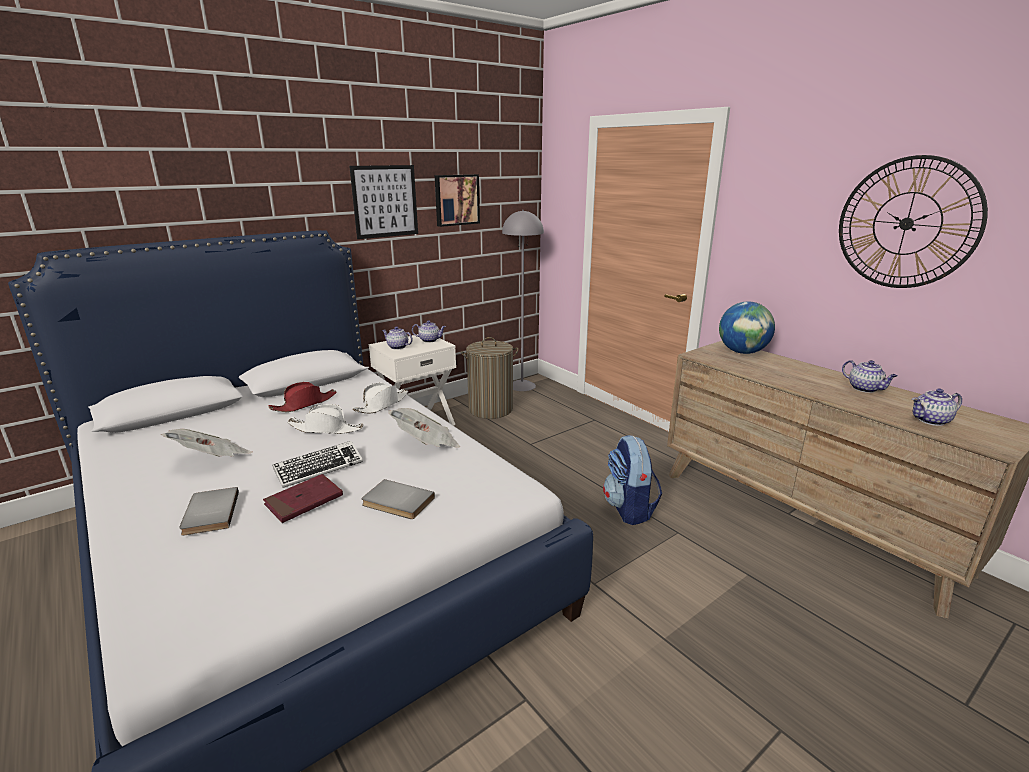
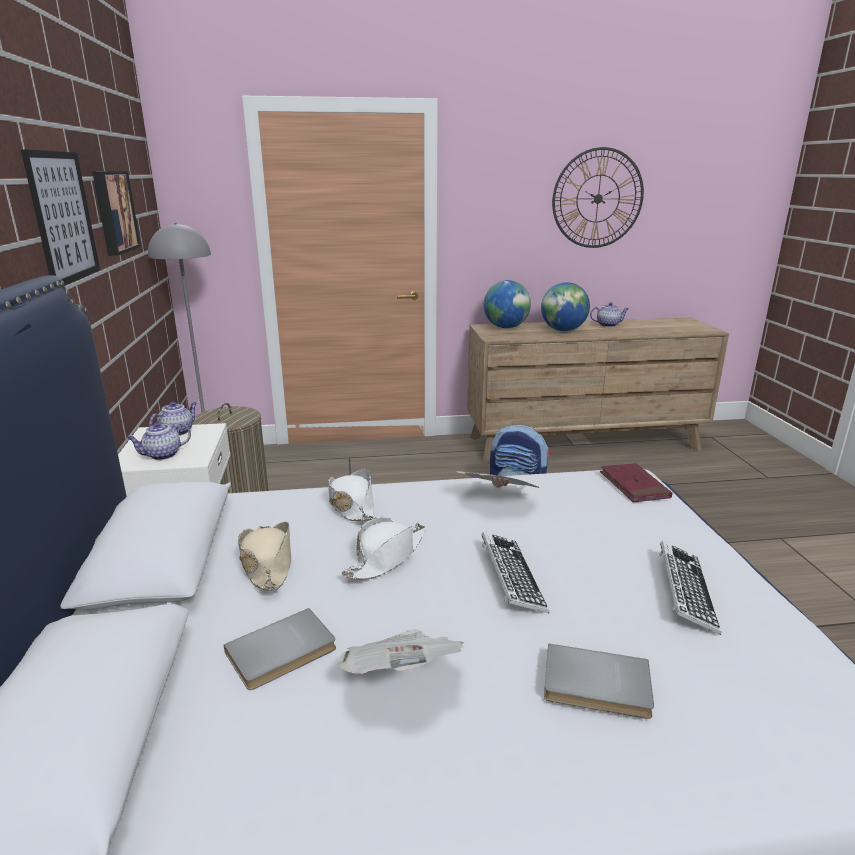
camera: 60 degrees left, 0 degrees up
(304, 404) = (267, 563): red hat -> beige hat
(304, 501) = (597, 599): red book -> red book (634, 485)
(331, 535) = (685, 591): none -> keyboard
(397, 502) = (627, 540): grey book -> grey book (283, 653)
(787, 373) = (563, 330): none -> globe
(931, 421) = (668, 329): teapot -> none

